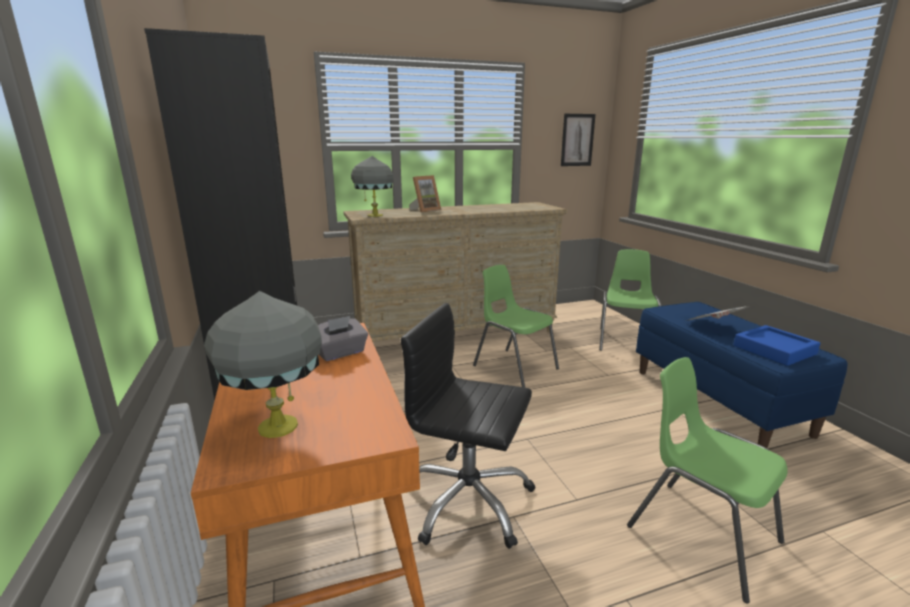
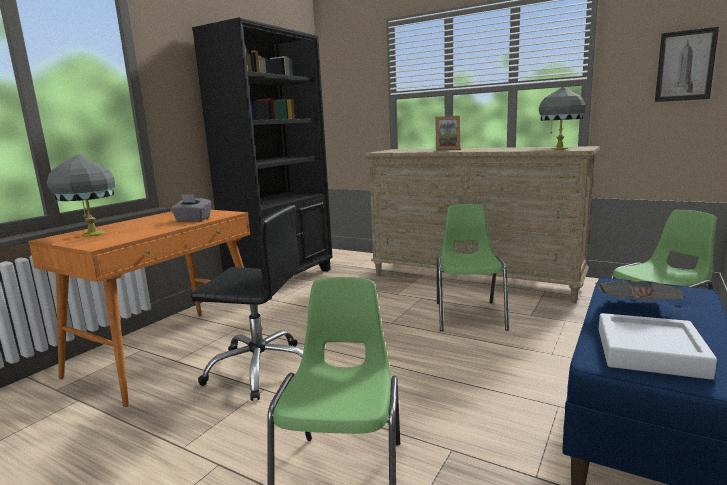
camera: 50 degrees right, 5 degrees down
(374, 215) = (394, 151): grey table lamp -> grey table lamp (559, 148)
(468, 501) = (261, 368): black office chair -> black office chair turned 120 degrees clockwise
(774, 350) = (649, 352): blue tray -> white tray

